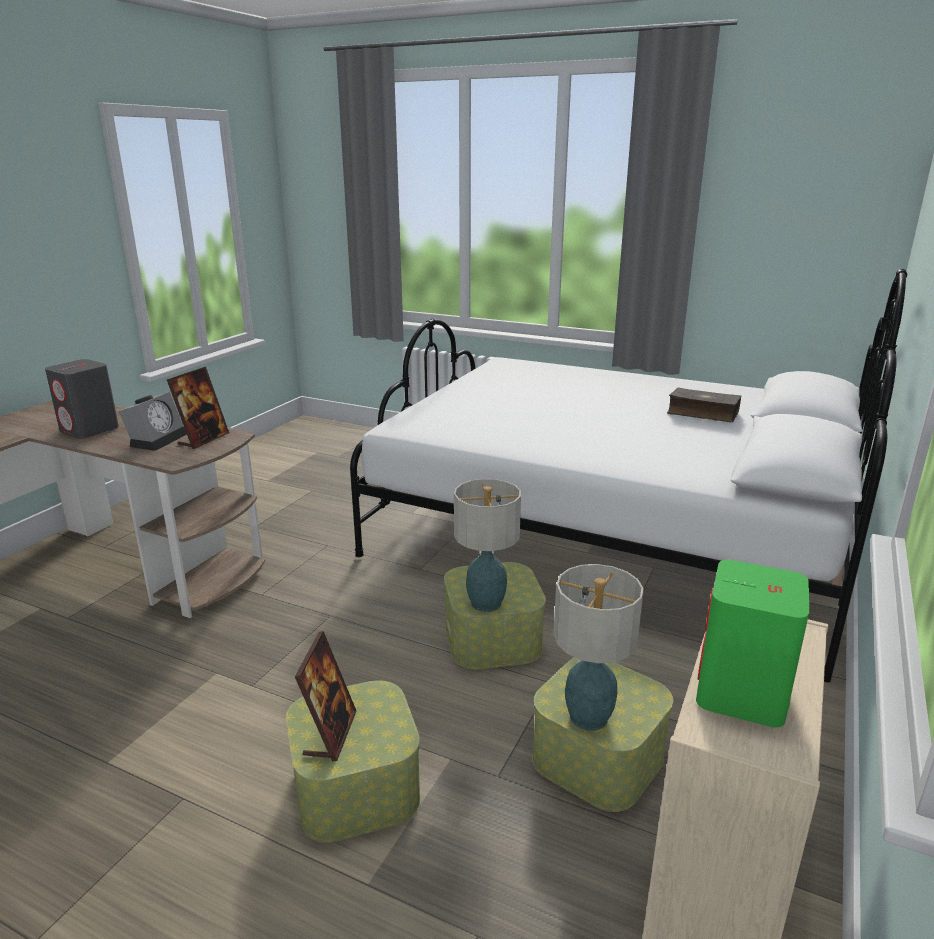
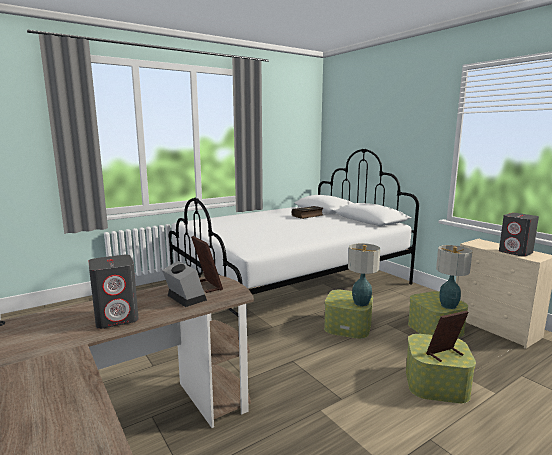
camera: 60 degrees left, 10 degrees down
(330, 734) = (444, 354): picture frame -> picture frame turned 60 degrees counterclockwise
(741, 694) = (516, 252): green speaker -> grey speaker

